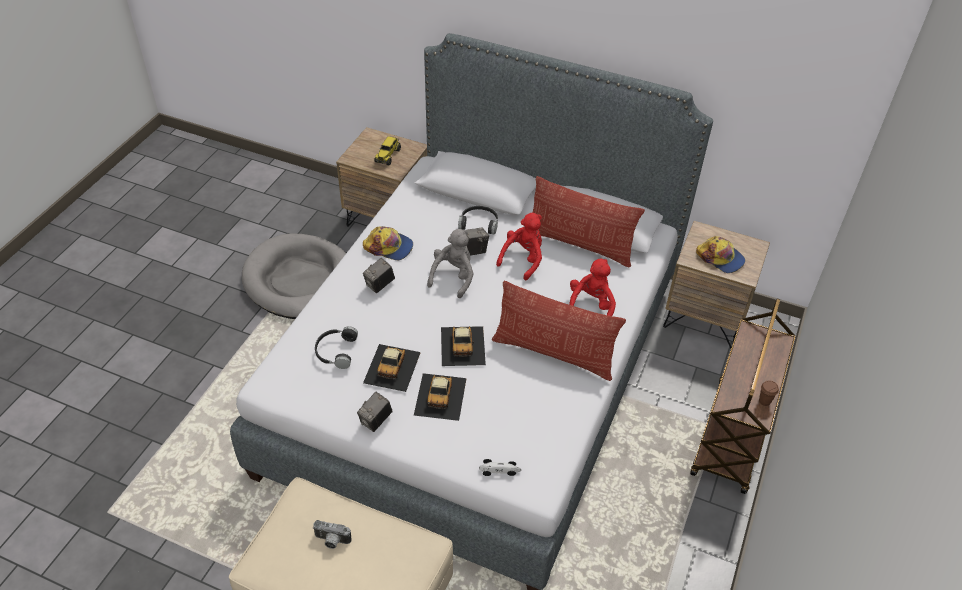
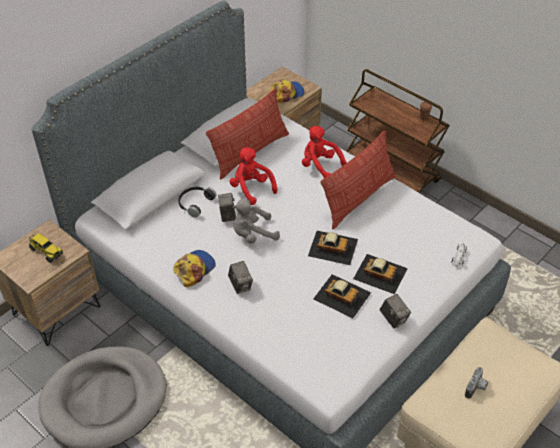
camera: 70 degrees left, 0 degrees up
(335, 351) = (310, 330): black headphones -> none
(453, 277) = (253, 234): grey plush toy -> grey plush toy turned 60 degrees counterclockwise

